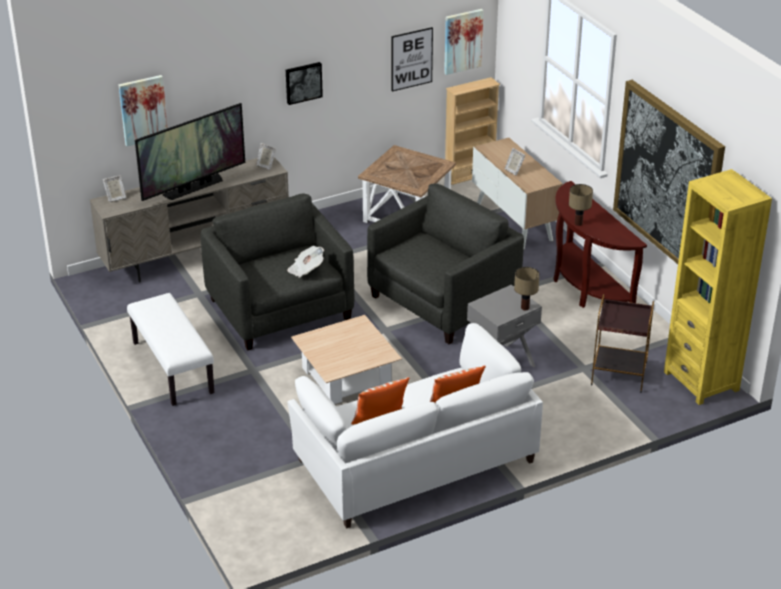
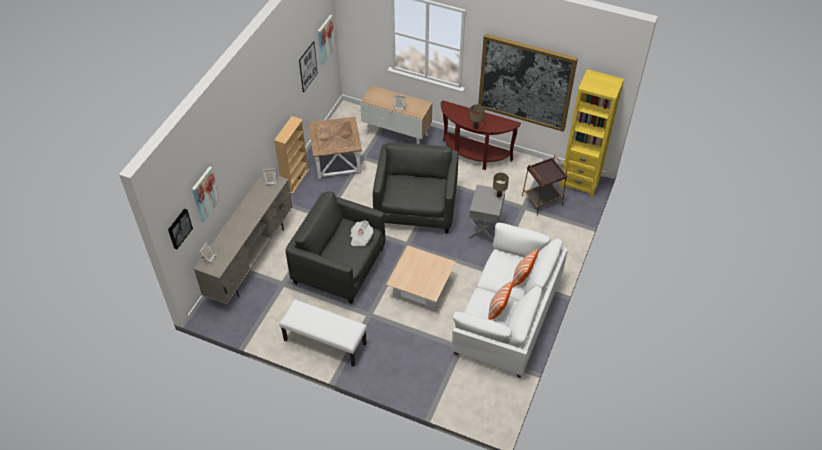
camera: 40 degrees left, 15 degrees up
(194, 187) = (247, 222): television -> none
(303, 82) = (268, 118): picture -> picture (179, 228)
(469, 175) = (340, 114): beige bookcase -> beige bookcase (295, 180)

